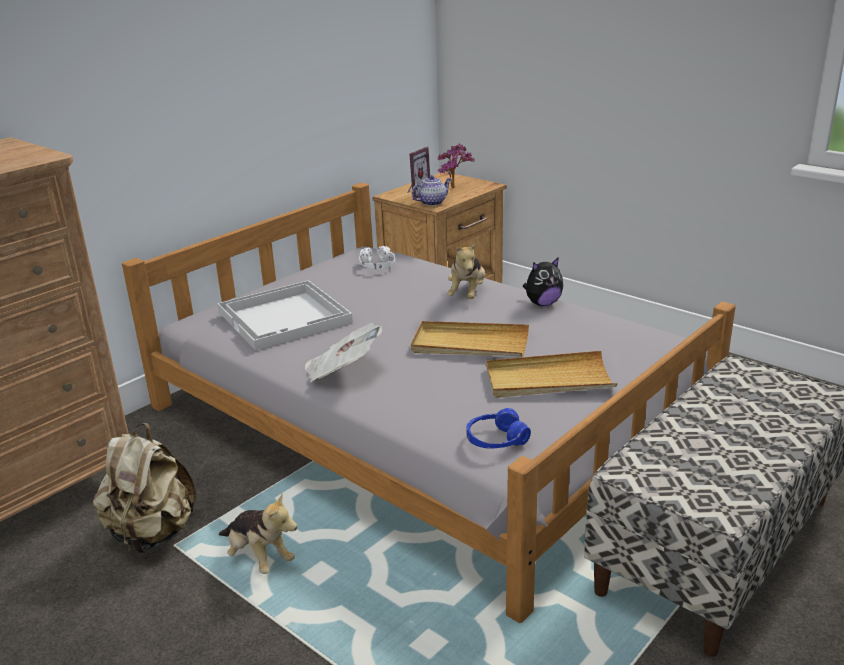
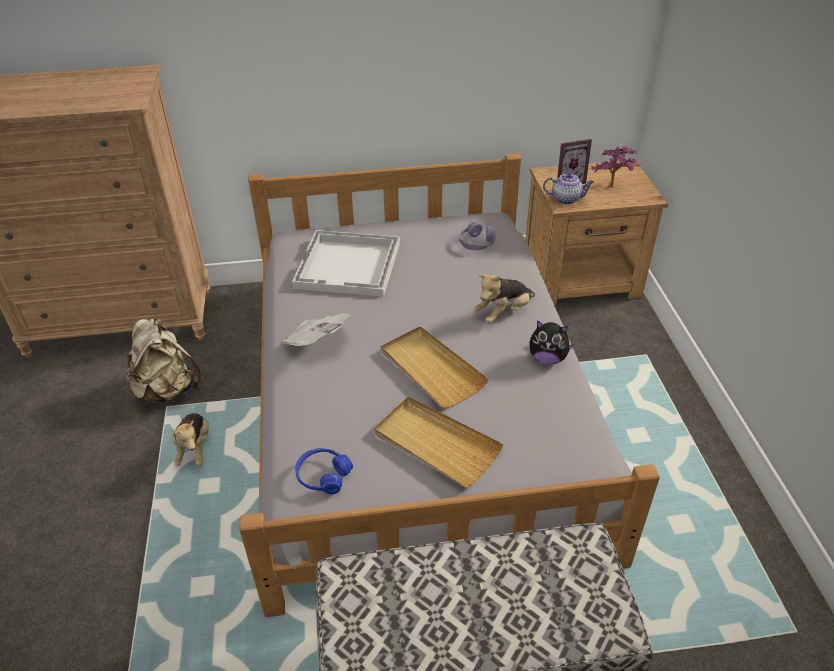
camera: 40 degrees right, 15 degrees up
(377, 266) = (477, 243): white headphones -> purple headphones

